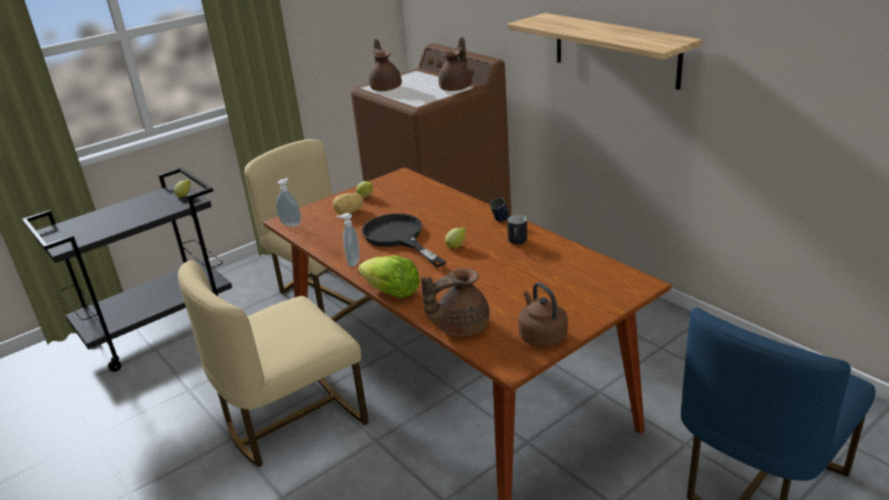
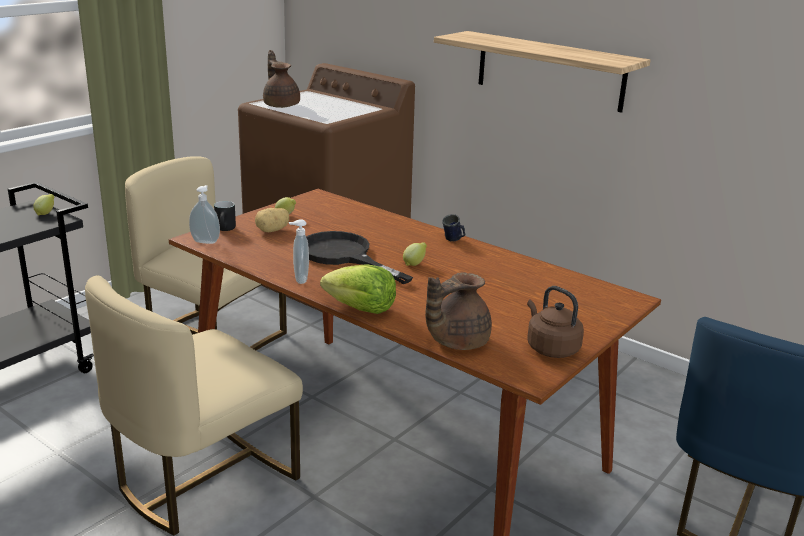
camera: 15 degrees left, 5 degrees down
(457, 88) = (363, 108): brown teapot -> none
(518, 243) = (482, 261): black mug -> black mug (226, 230)

